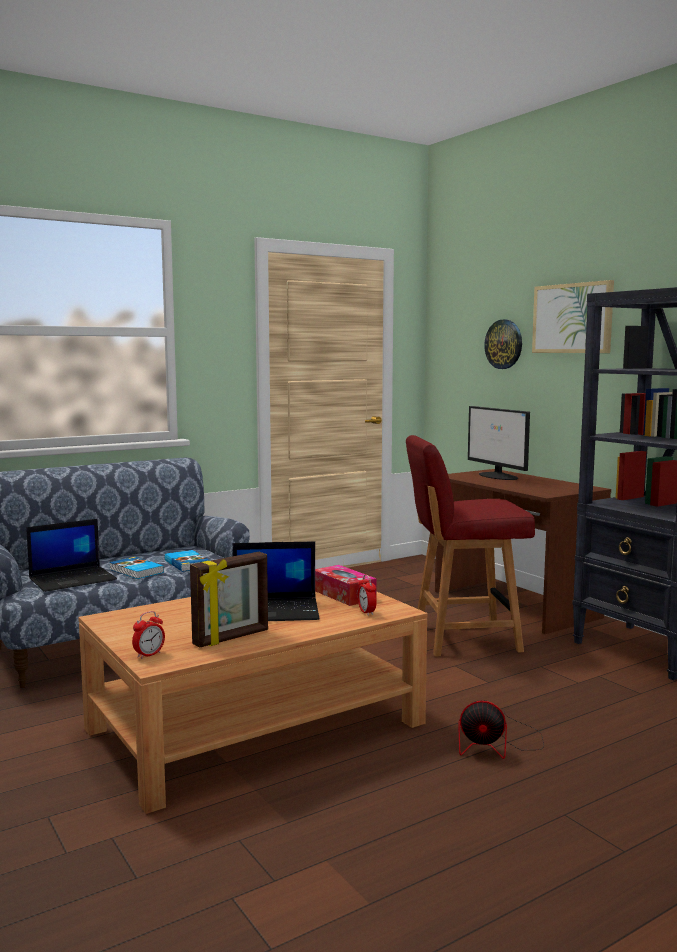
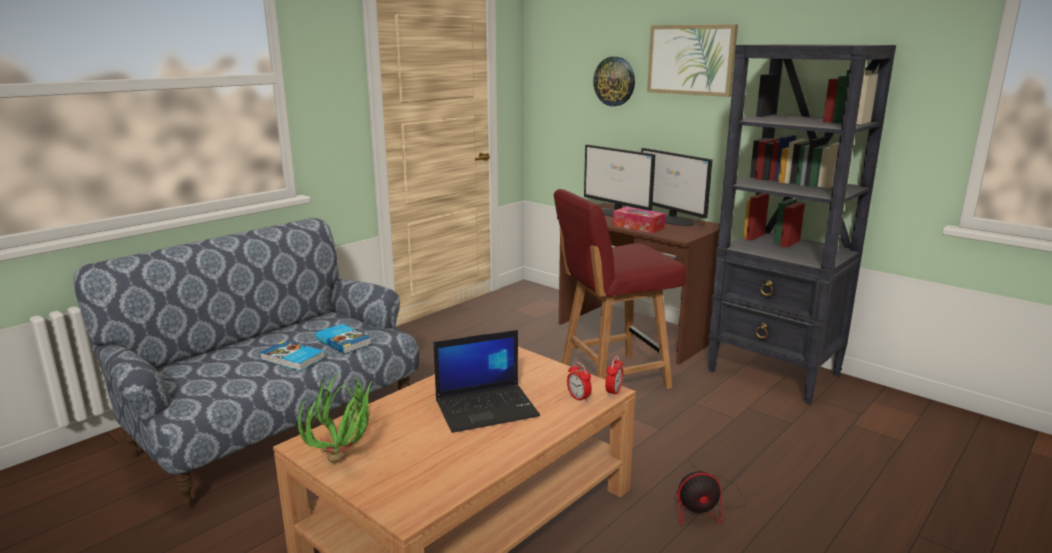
camera: 15 degrees left, 10 degrees up
(73, 579) = (227, 380): laptop -> none
(131, 629) = (347, 459): none -> potted plant
(149, 655) = (391, 499): alarm clock -> alarm clock (613, 392)
(231, 638) = (466, 457): picture frame -> none
(344, 594) = (540, 374): tissue box -> tissue box (638, 227)
(552, 483) = (672, 220): none -> monitor

